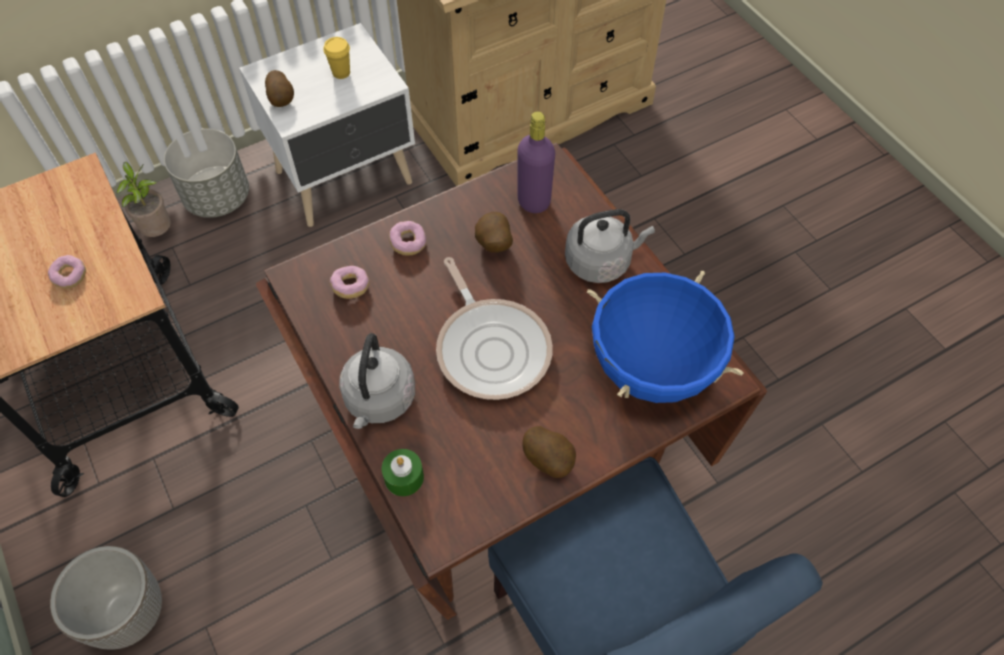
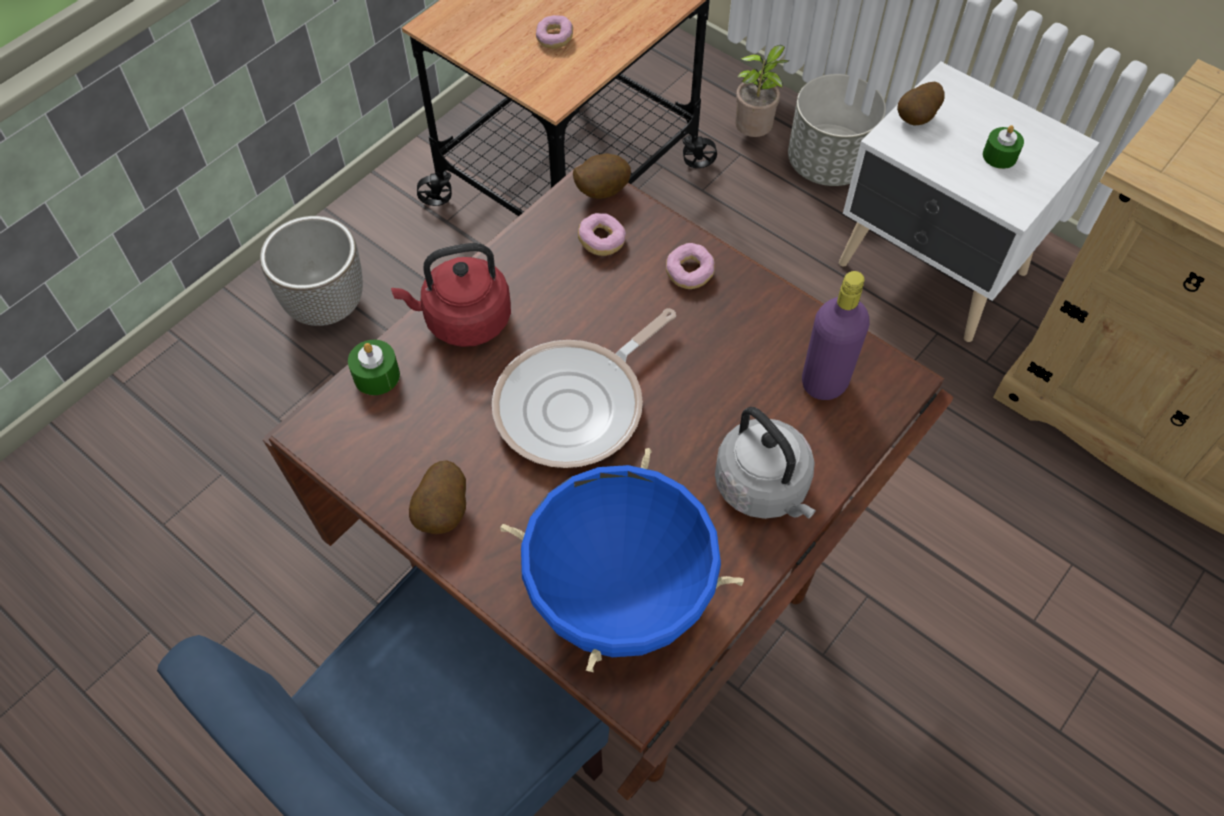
camera: 70 degrees right, 0 degrees up
(341, 73) = (999, 156): yellow cup -> green candle
(379, 401) = (463, 320): grey kettle -> red kettle
(493, 245) = (730, 359): potato -> potato (600, 191)

